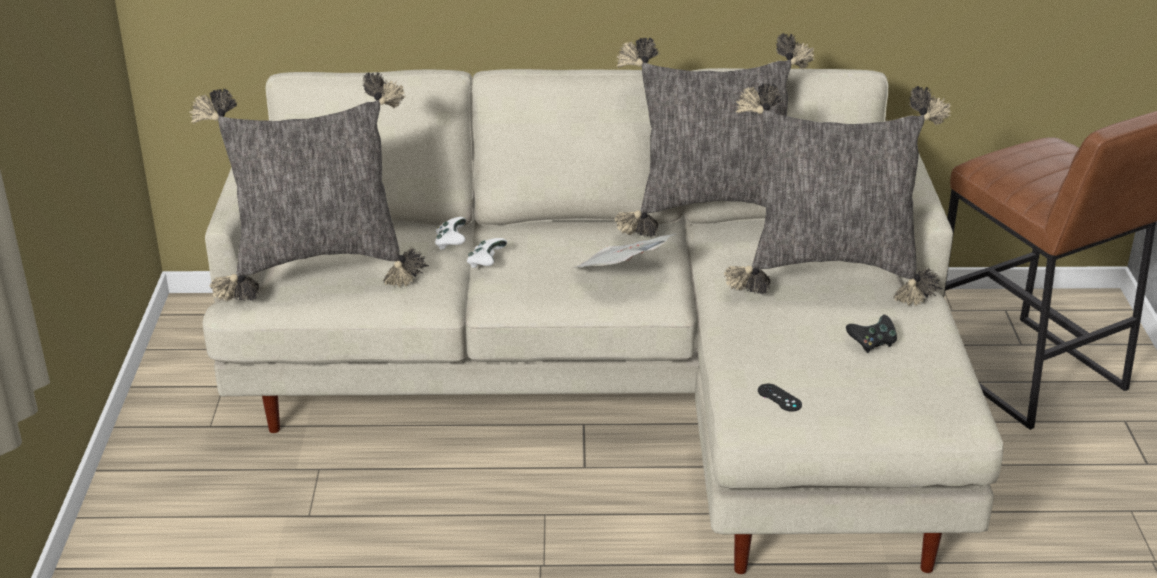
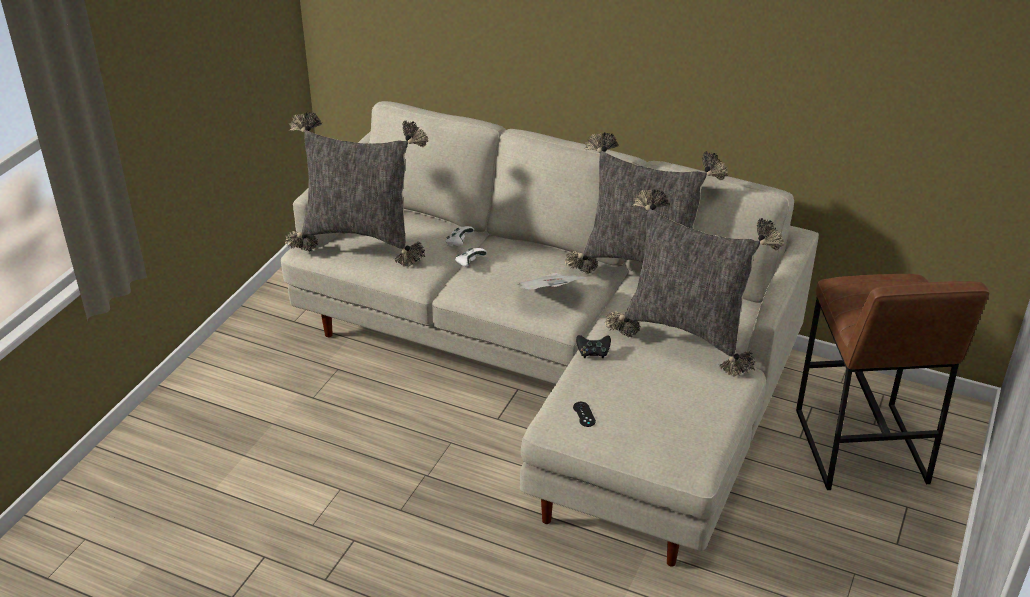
camera: 25 degrees right, 5 degrees up
(872, 343) = (679, 395): black game controller -> black game controller (593, 353)

